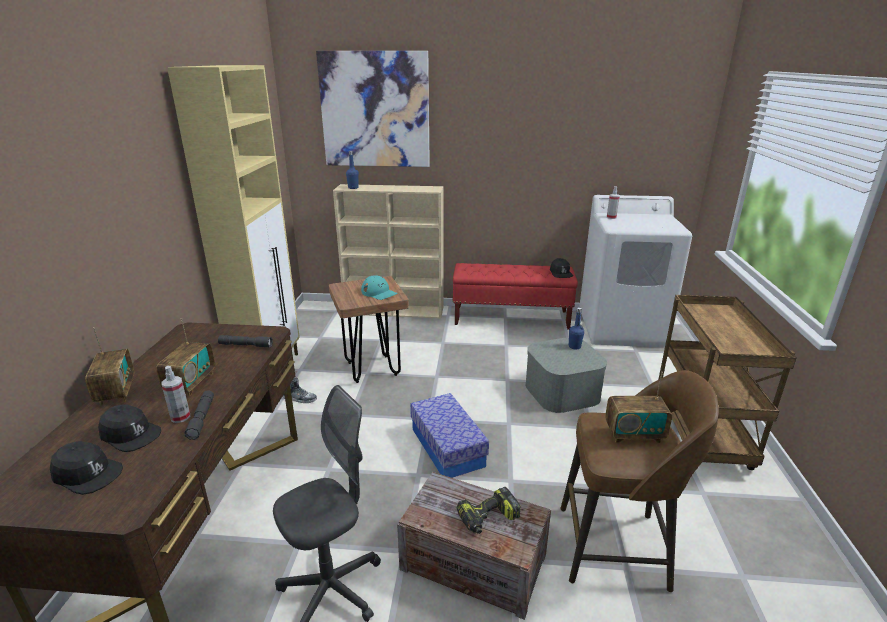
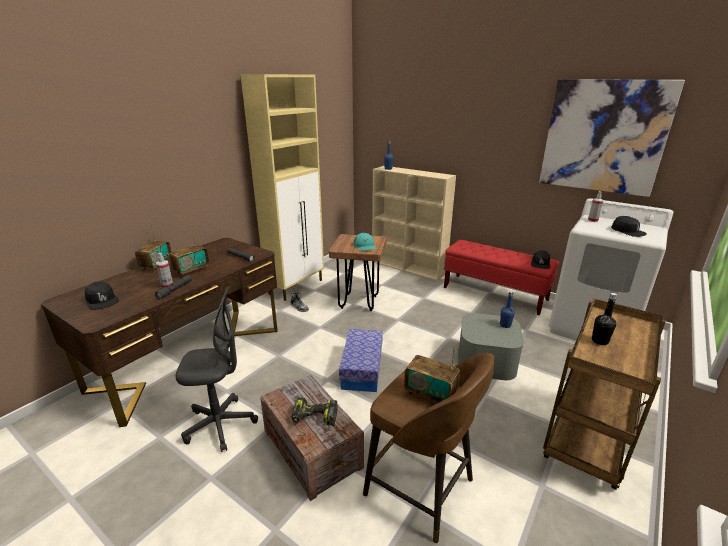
camera: 30 degrees right, 0 degrees up
(130, 435) = (138, 288): black cap -> black cap (627, 231)
(375, 110) = (413, 111): picture -> picture (603, 137)
(714, 333) = (599, 341): none -> black bottle

